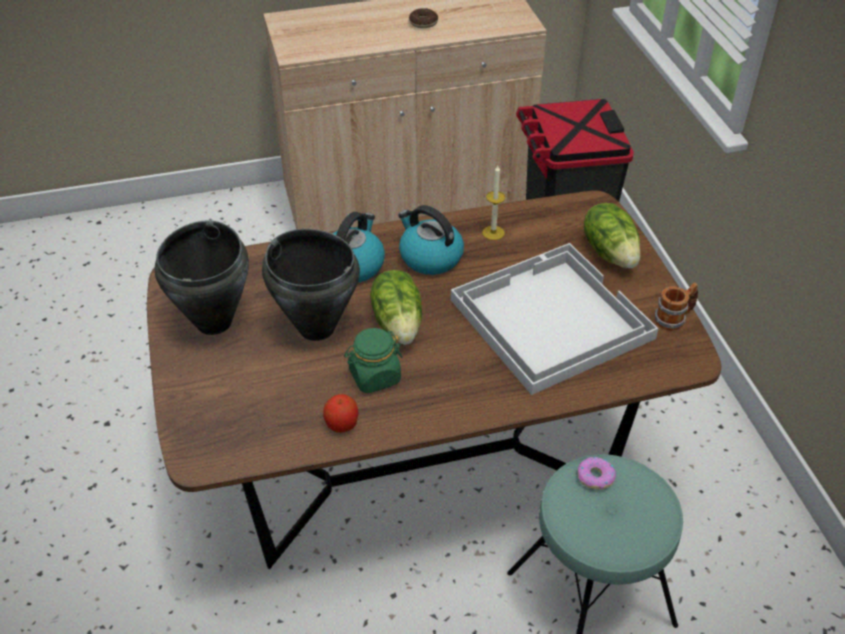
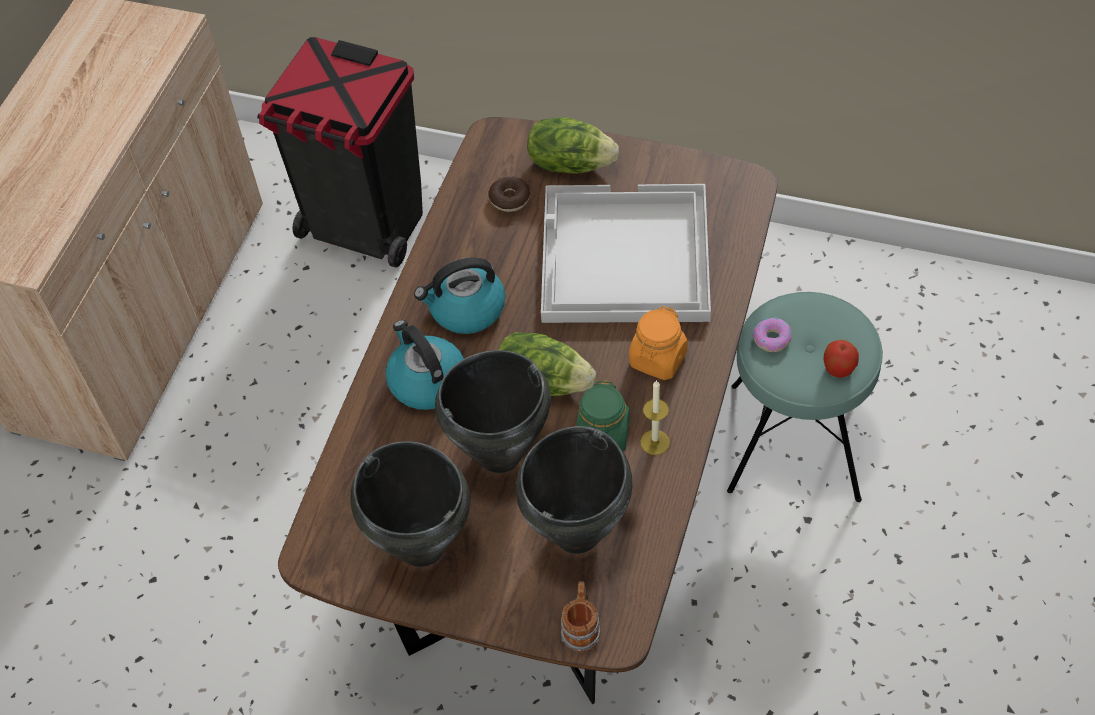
camera: 55 degrees left, 10 degrees up
(275, 400) = (578, 534): none -> black cooking pot
(342, 425) = (649, 489): apple -> apple (838, 368)
(423, 23) = (82, 112): donut -> donut (509, 199)
(469, 378) = (658, 359): none -> orange jar
(493, 233) = (470, 239): candle -> candle (655, 442)
(674, 318) = (689, 167): mug -> mug (581, 626)

